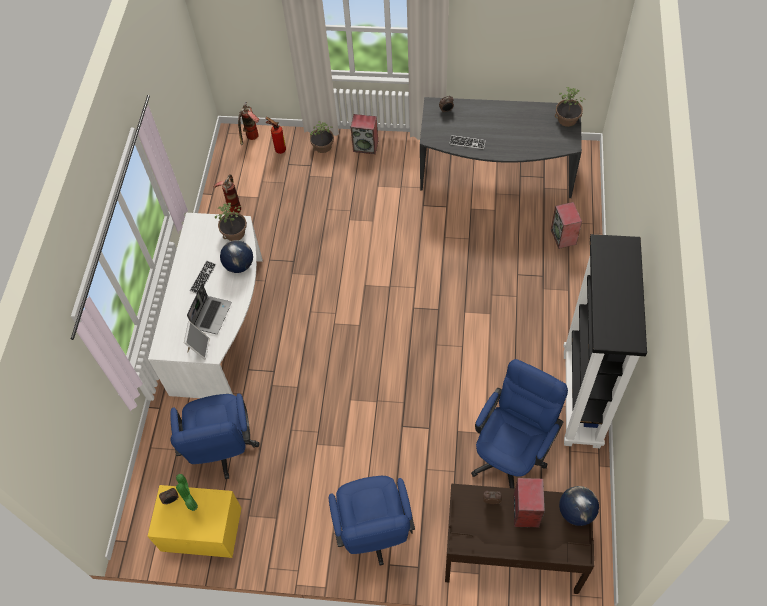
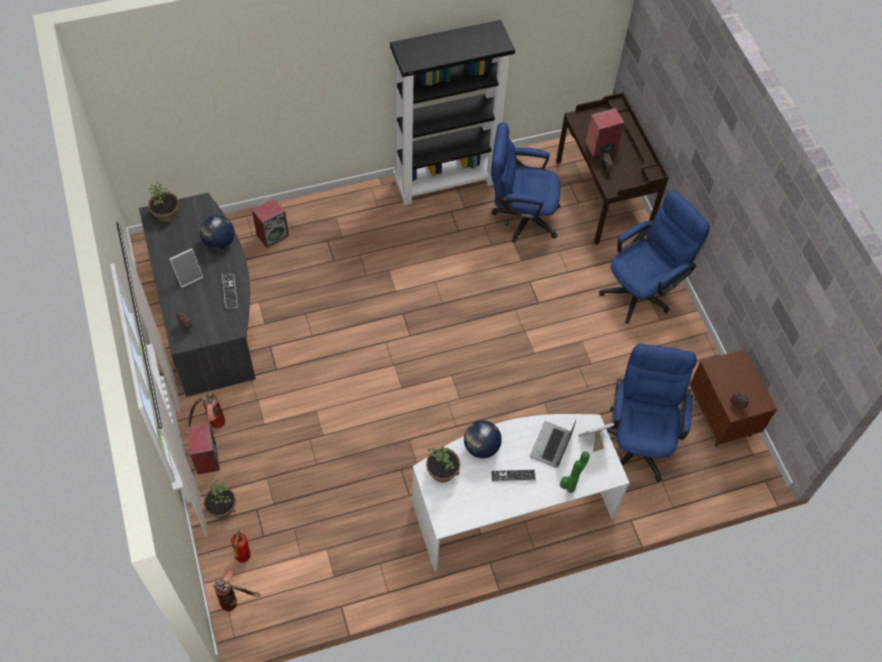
camera: 120 degrees left, 0 degrees up
(195, 505) = (730, 383): potted plant -> potted plant (569, 488)
(205, 535) = (721, 417): yellow nightstand -> brown nightstand
(212, 315) = (551, 446): laptop -> laptop turned 60 degrees counterclockwise
(223, 450) = (639, 439): blue office chair -> blue office chair turned 45 degrees counterclockwise
(233, 205) = (348, 572): fire extinguisher -> fire extinguisher (212, 425)
(494, 121) = (189, 276): none -> picture frame
(576, 511) = (583, 118): globe -> globe (219, 242)

